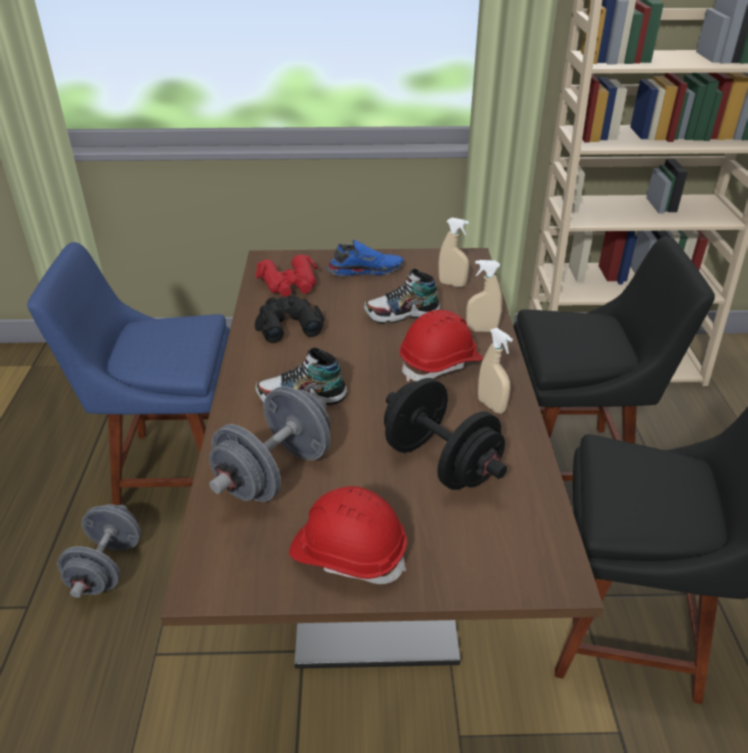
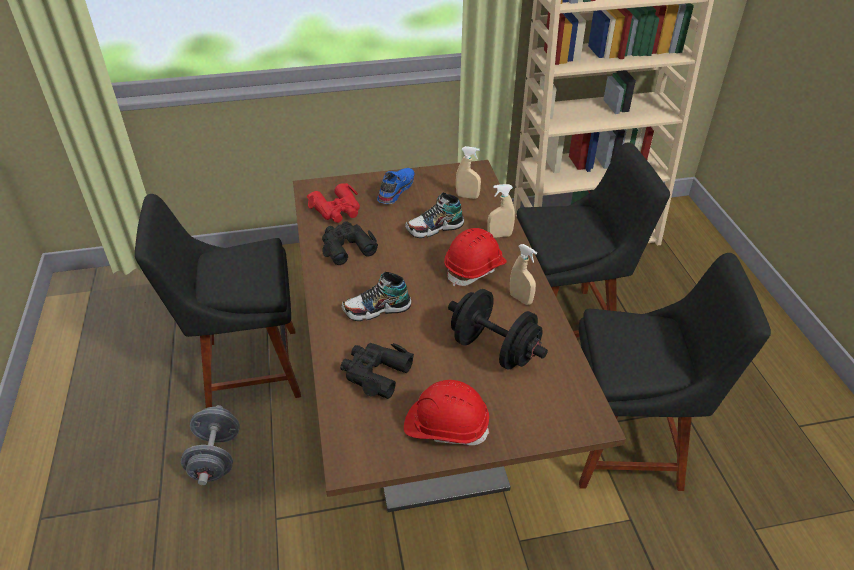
camera: 10 degrees left, 5 degrees up
(172, 470) = (246, 369): blue chair -> black chair
(275, 473) = (375, 373): grey dumbbell -> black binoculars
(365, 270) = (395, 190): blue shoe -> blue shoe turned 45 degrees counterclockwise

